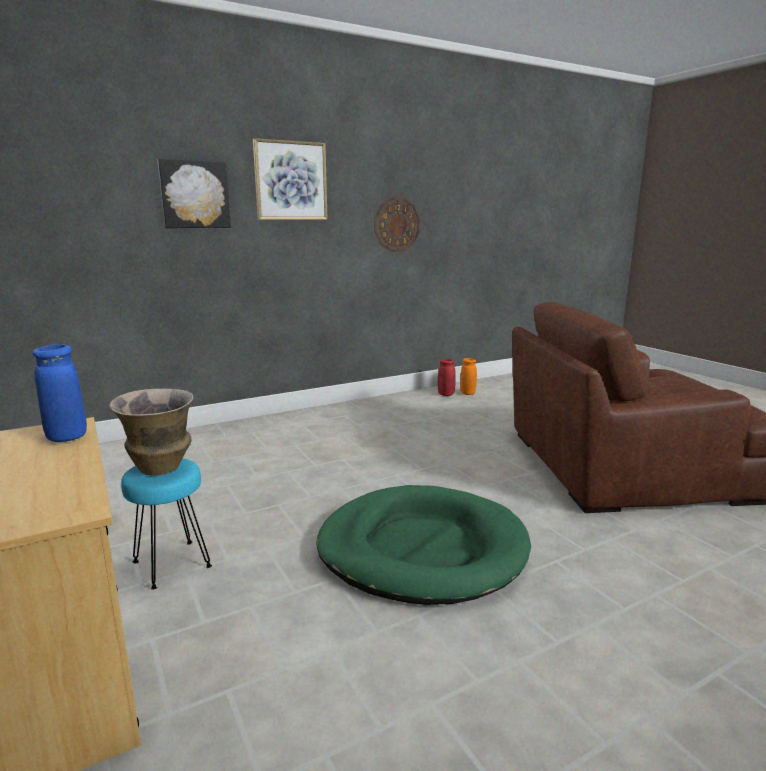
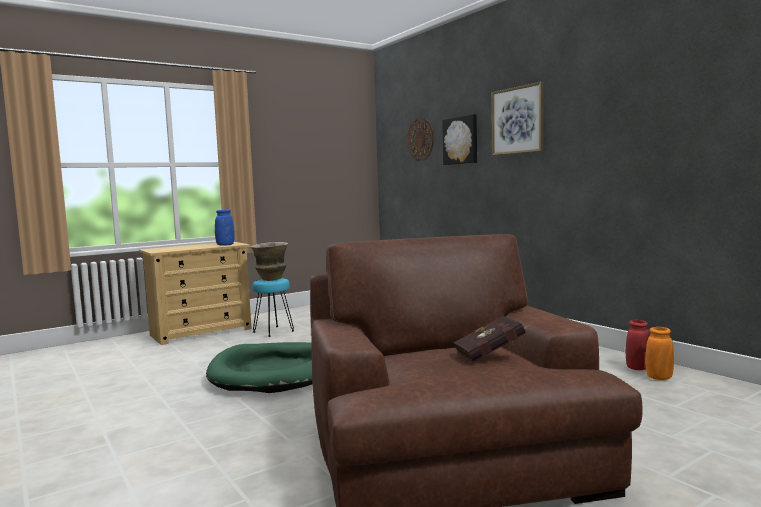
camera: 85 degrees right, 10 degrees down
(396, 225) = (614, 151): wall clock -> wall clock (421, 139)
(656, 379) = (492, 355): none -> red book

